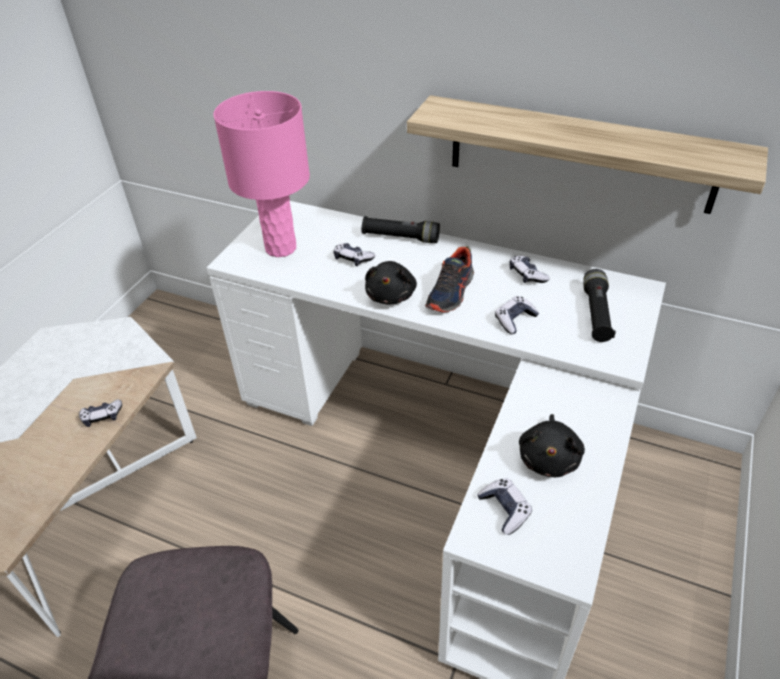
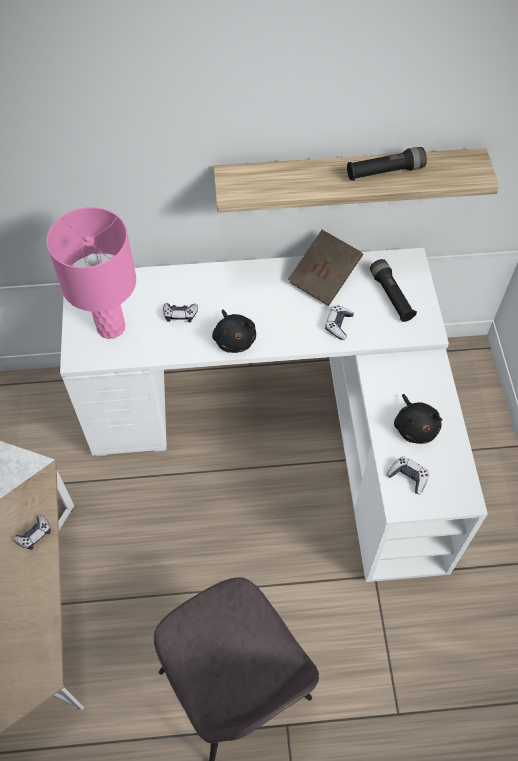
camera: 30 degrees left, 15 degrees up
(400, 237) = (205, 277): black flashlight -> black flashlight (385, 172)
(451, 292) = (278, 318): shoe -> none
(527, 275) = (324, 278): game controller -> brown book

